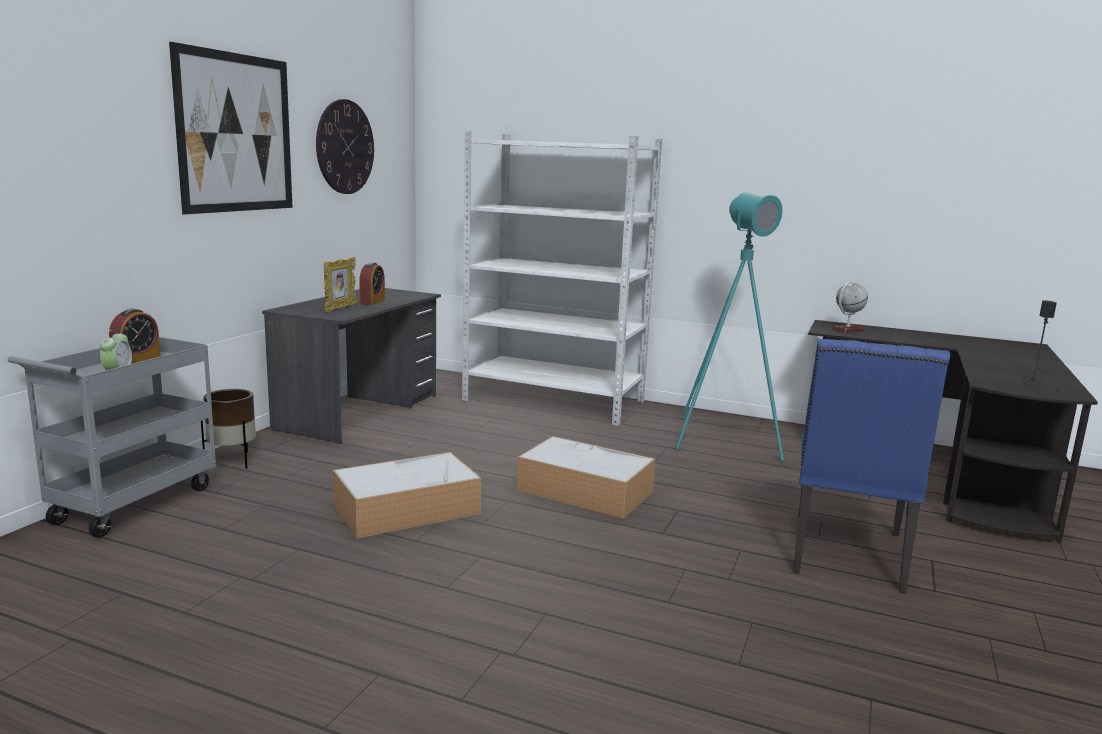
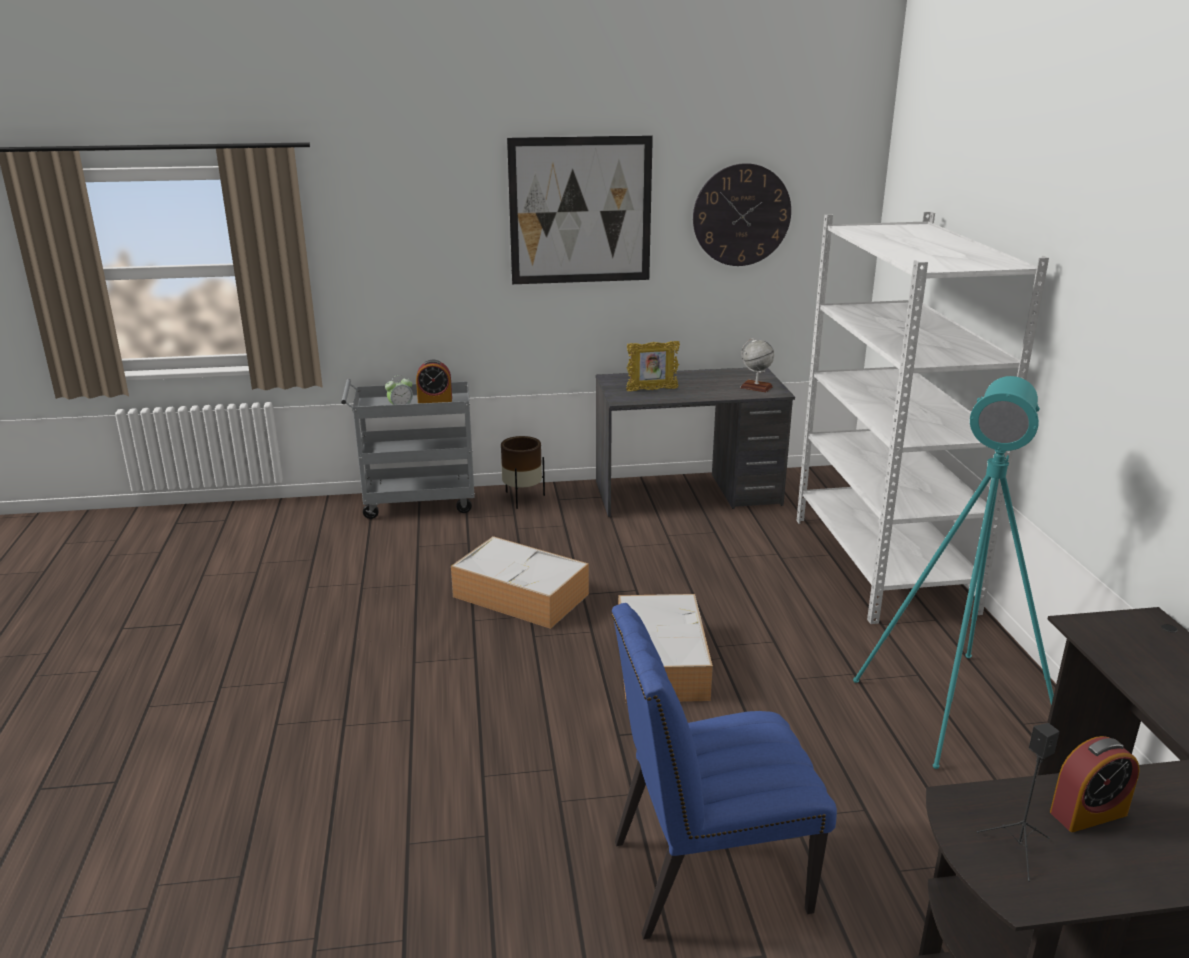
camera: 60 degrees right, 10 degrees up
(372, 302) = (701, 389): alarm clock -> alarm clock (1088, 813)
(847, 330) = (1129, 643): globe -> globe (756, 387)

